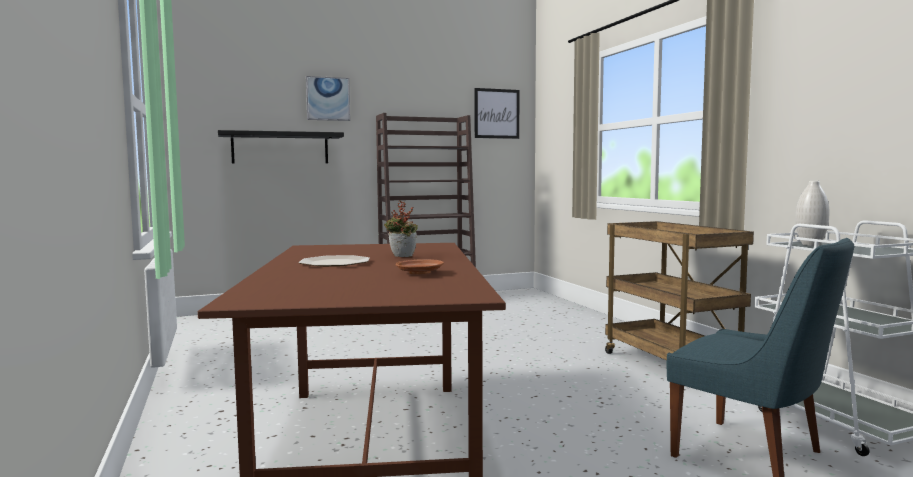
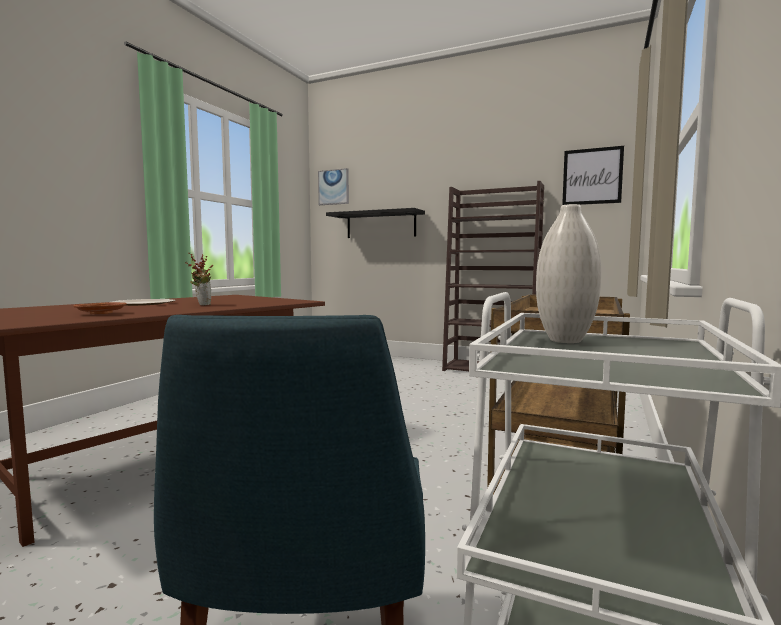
camera: 45 degrees right, 0 degrees up
(328, 98) = (418, 180): picture -> picture (333, 187)

